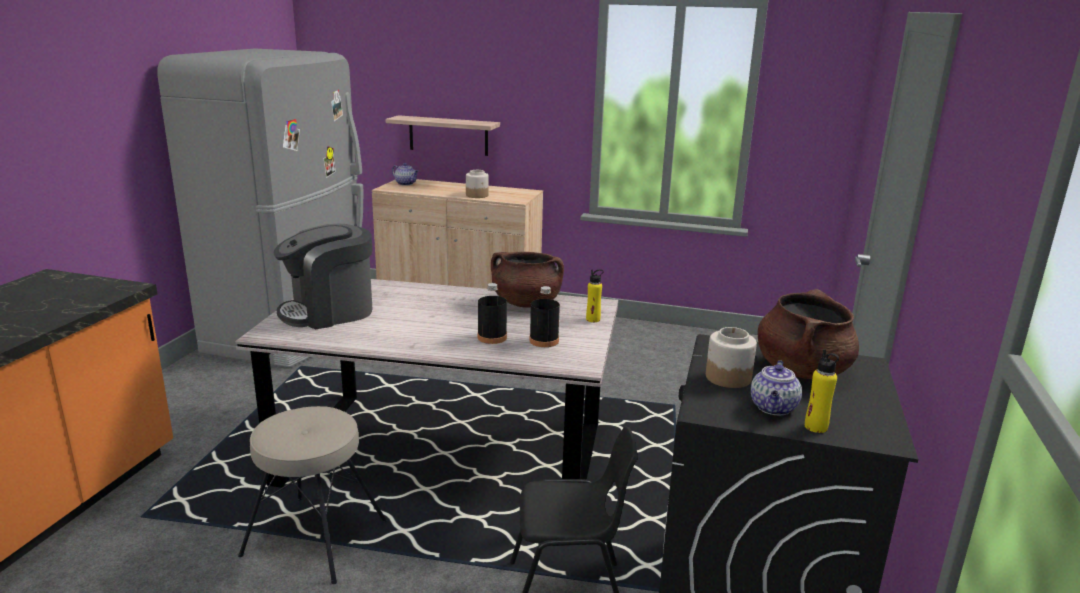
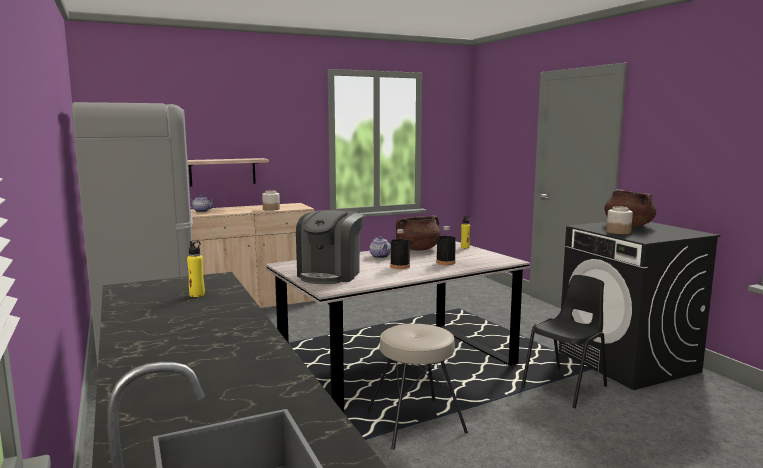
camera: 40 degrees left, 10 degrees down
(544, 341) = (470, 258): black bottle -> black bottle (400, 266)
(774, 408) = (655, 234): teapot -> teapot (380, 256)
(816, 427) = (679, 235): yellow bottle -> yellow bottle (197, 294)

